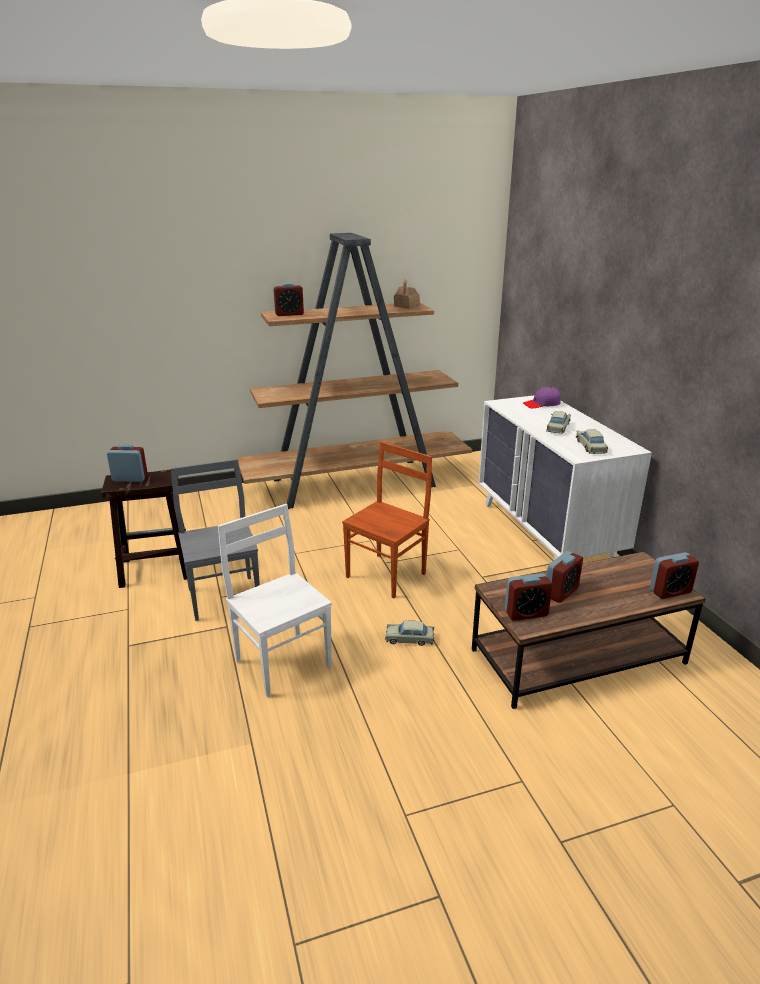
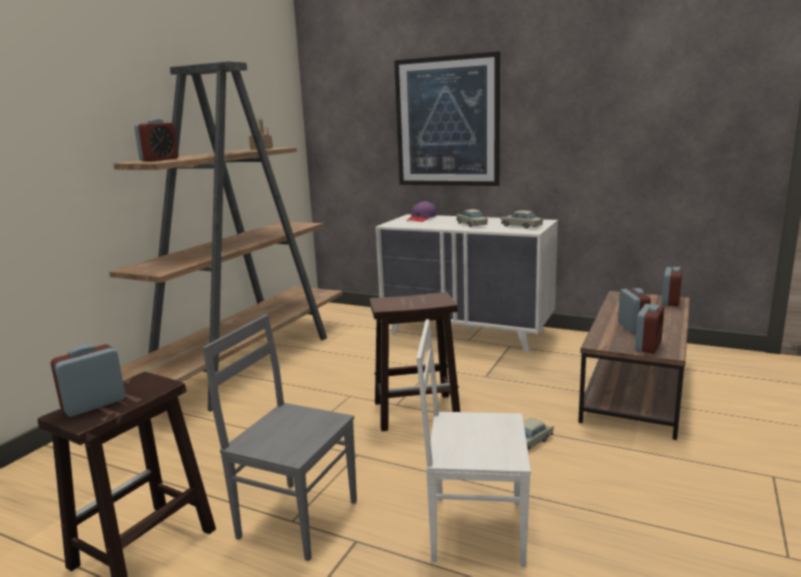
camera: 45 degrees left, 10 degrees down
(387, 575) = (417, 411): brown chair -> brown stool
(592, 308) = (447, 122): none -> picture

